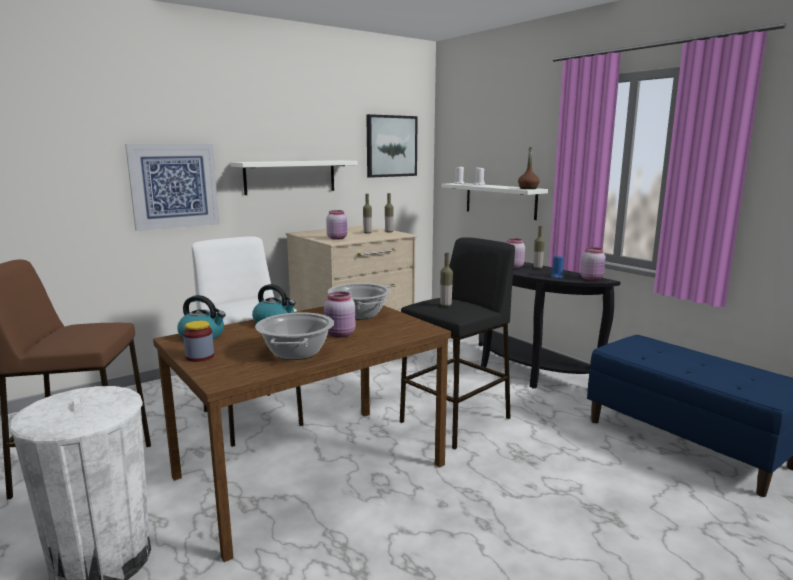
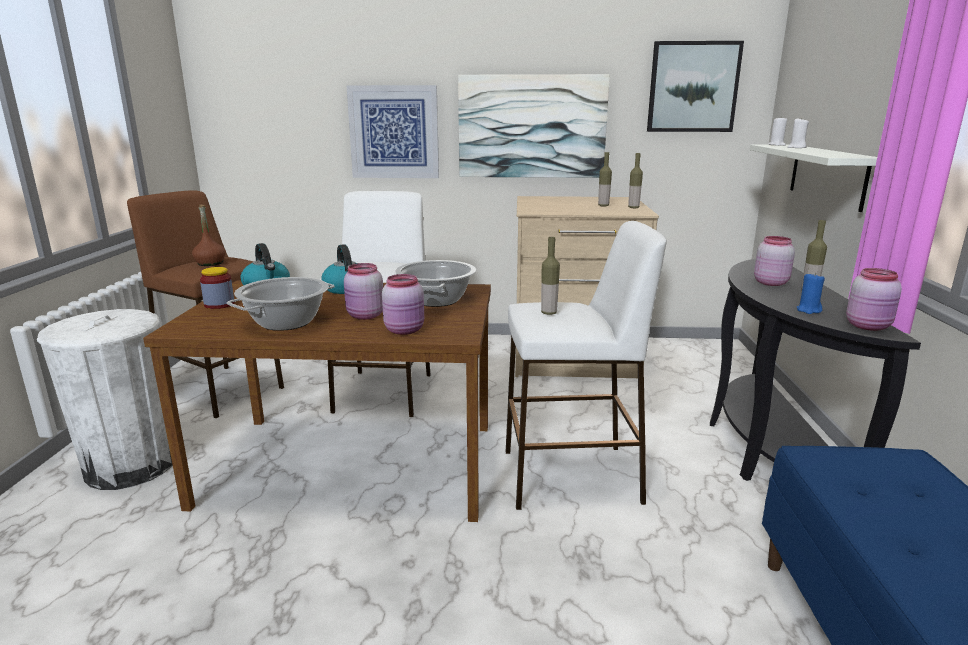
camera: 40 degrees right, 5 degrees up
(290, 177) = (532, 127): white shelf -> picture
(337, 238) = (548, 207): pink jar -> pink jar (405, 330)
(456, 419) = (572, 476): black stool -> white stool
(528, 188) = (846, 155): brown bottle -> brown bottle (210, 263)

